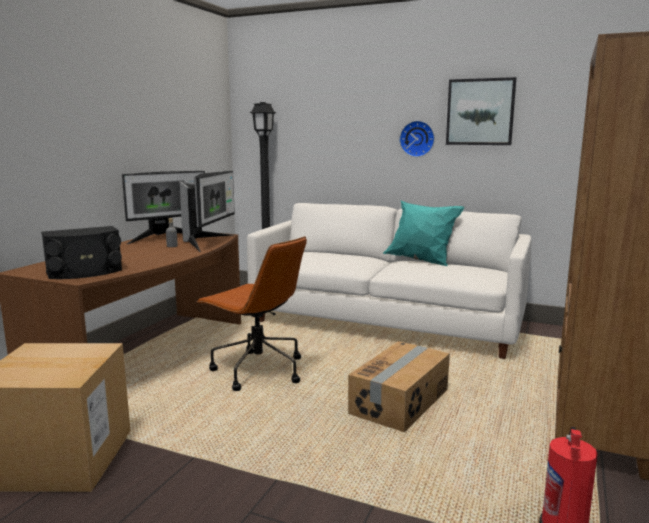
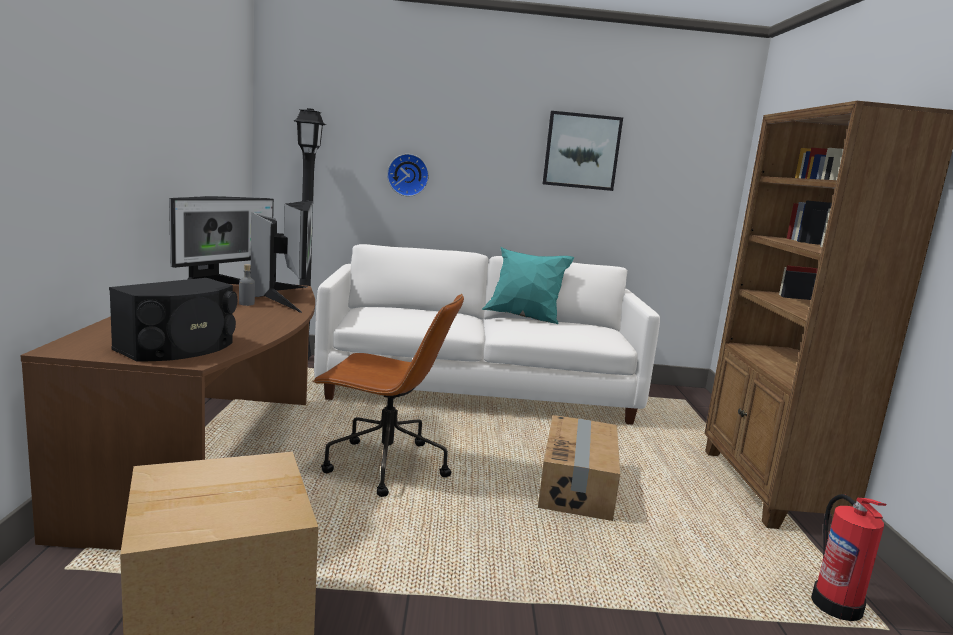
camera: 25 degrees left, 0 degrees up
(417, 138) = (509, 174): wall clock -> wall clock (408, 175)

